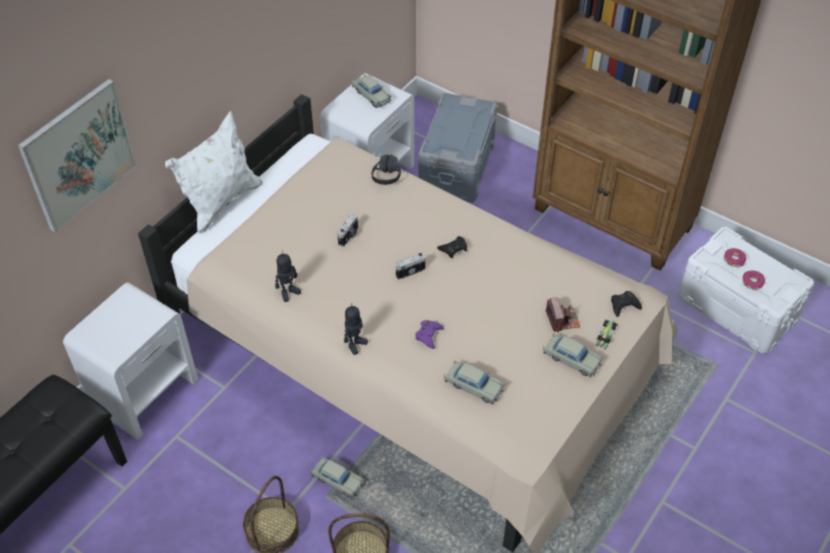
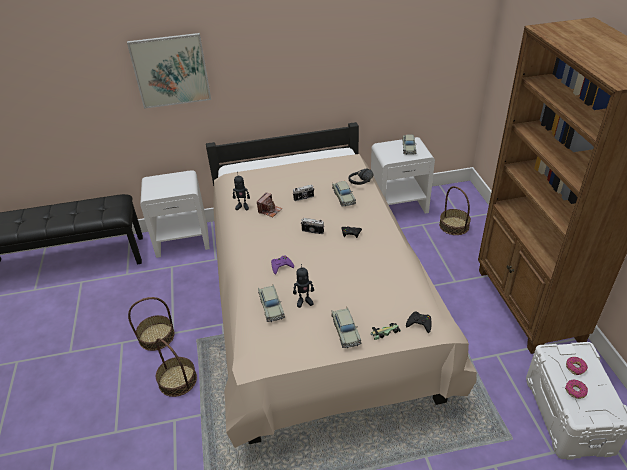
camera: 45 degrees right, 10 degrees down
(221, 202) = (267, 155): white pillow -> none
(337, 480) = (211, 336): beige toy car -> beige toy car (343, 197)
(355, 344) = (240, 247): toy robot -> toy robot (304, 301)
(458, 167) = (454, 226): grey storage box -> basket
(562, 320) = (368, 306): camera -> camera (270, 210)

